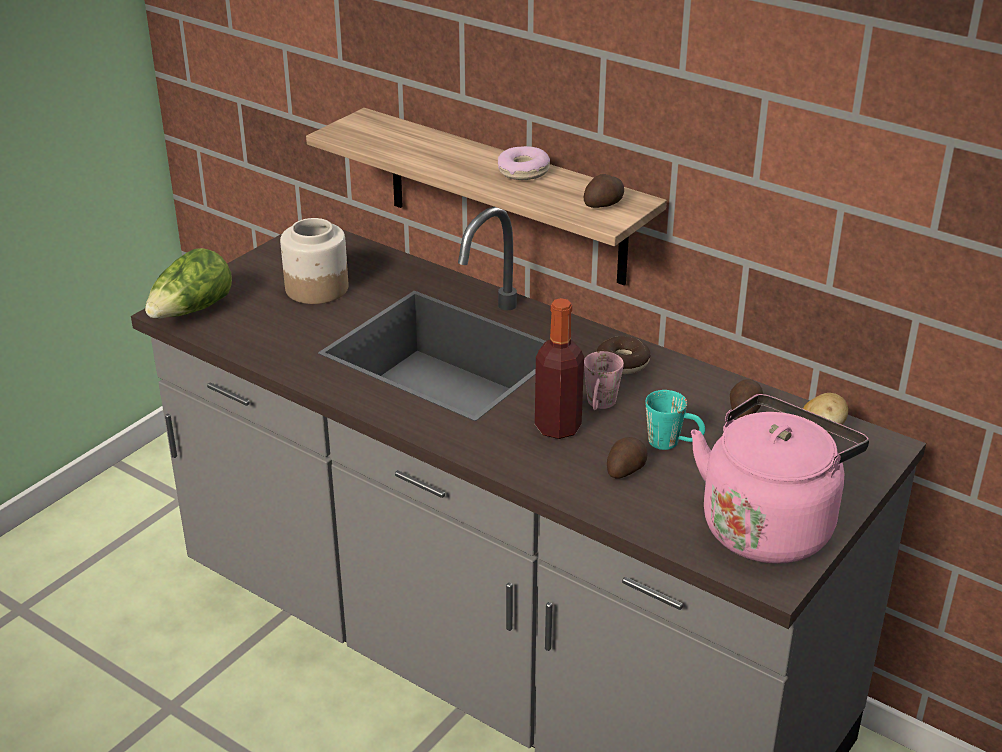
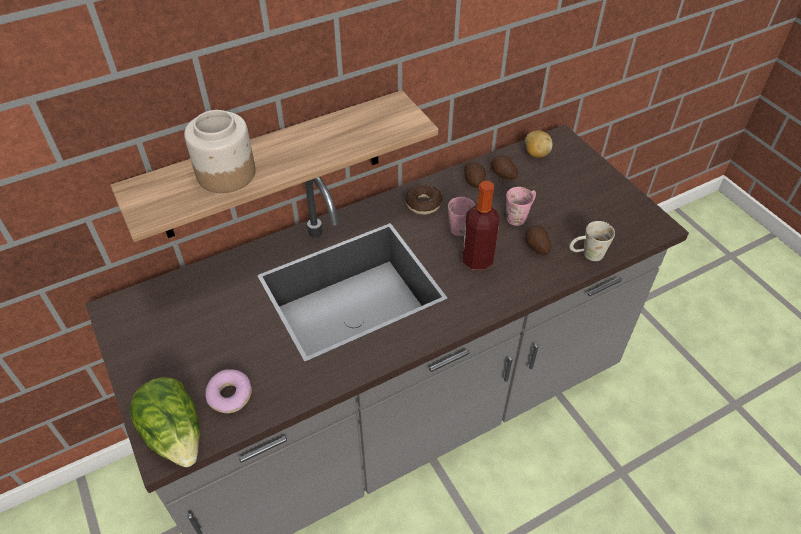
camera: 65 degrees left, 15 degrees up
(316, 288) = (207, 334): jar -> jar (225, 174)
(523, 171) = (311, 136): donut -> donut (229, 395)
(604, 204) = (391, 117): potato -> potato (474, 180)
(646, 517) = (586, 255): none -> white mug
(673, 443) = (520, 215): turquoise mug -> pink mug
(770, 525) = (613, 208): pink kettle -> none

